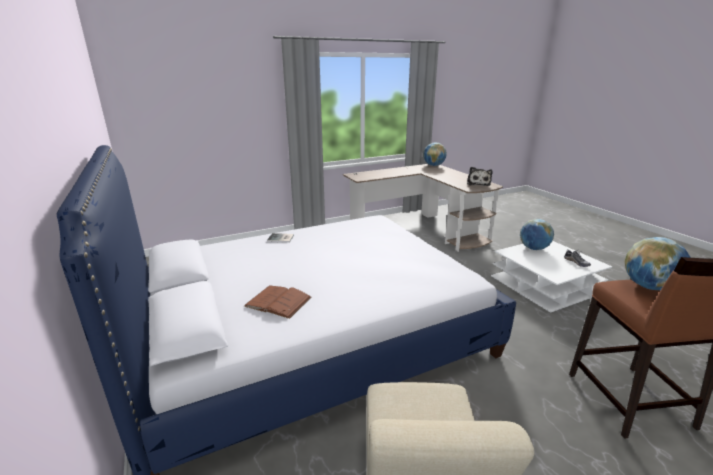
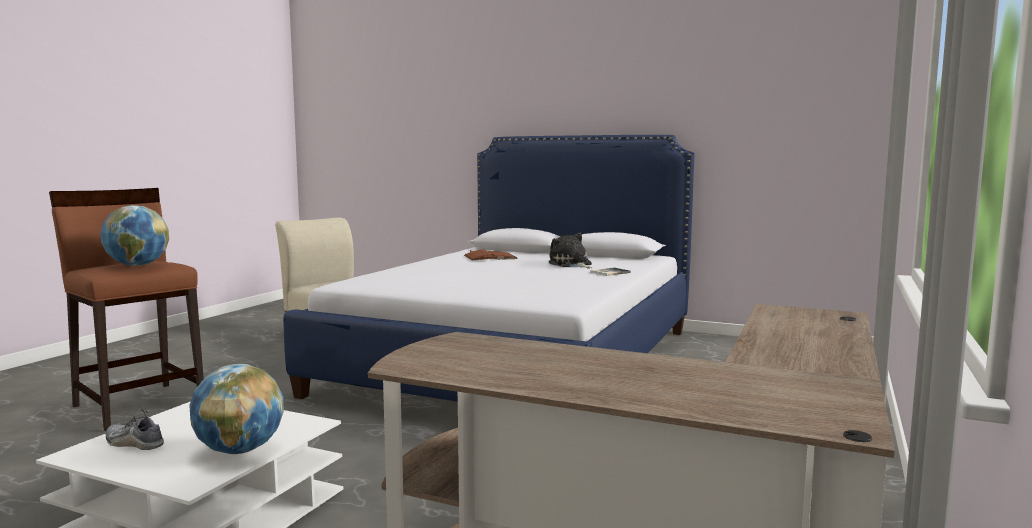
camera: 140 degrees right, 15 degrees down
(433, 165) = (814, 415): globe -> none
(478, 183) = (462, 362): plush toy -> plush toy (571, 265)

